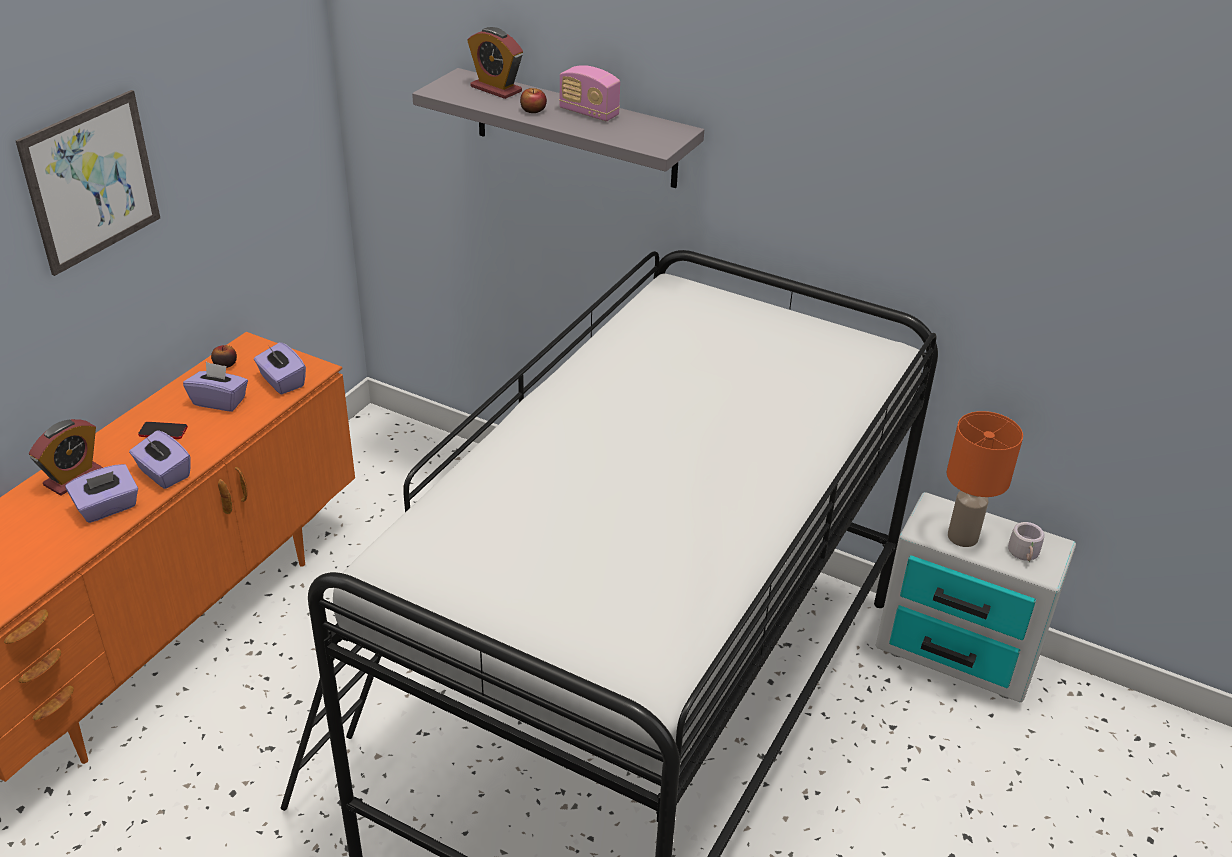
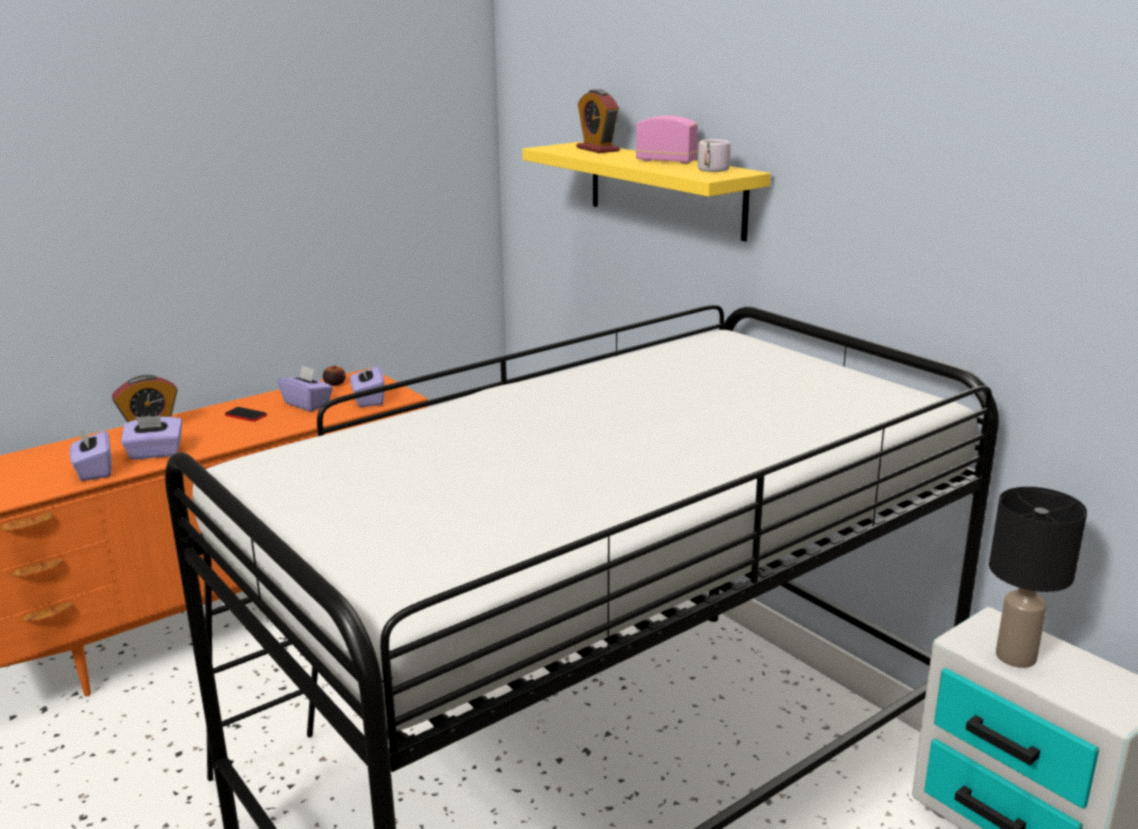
camera: 25 degrees right, 15 degrees down
(91, 181) = (228, 184): picture -> none
(163, 474) = (219, 440): purple tissue box -> purple tissue box (94, 471)
(533, 110) = (615, 158): apple -> none
(575, 129) = (665, 189): grey shelf -> yellow shelf
(589, 113) = (666, 161): radio -> radio turned 150 degrees clockwise
(962, 537) = (1015, 657): orange table lamp -> black table lamp
(1025, 554) = (1096, 691): grey mug -> grey mug (713, 171)

